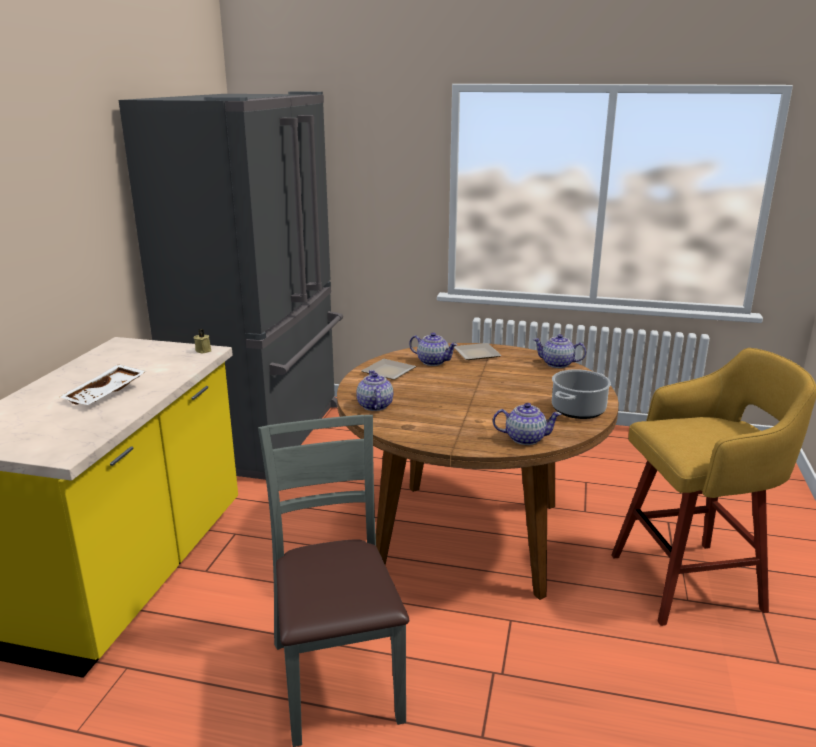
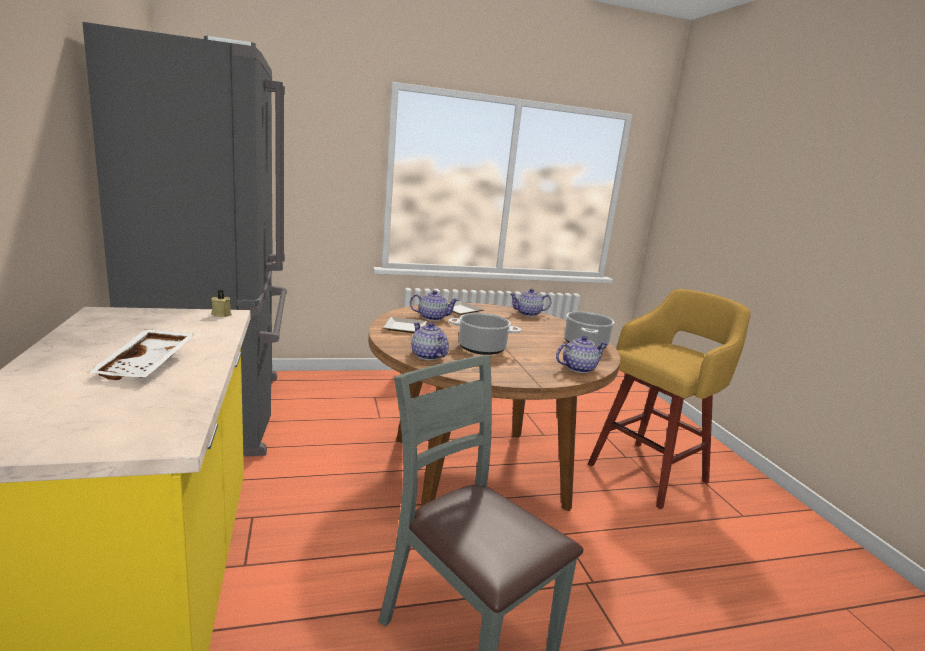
camera: 30 degrees left, 5 degrees down
(443, 403) = (482, 348): none -> cooking pot

